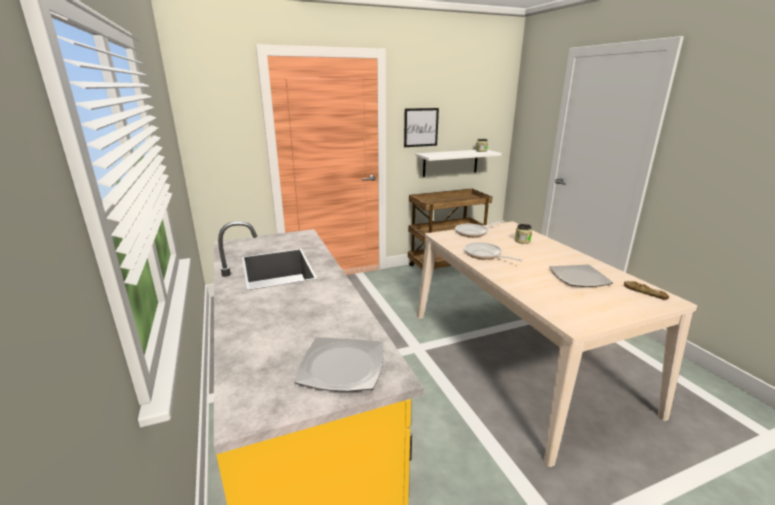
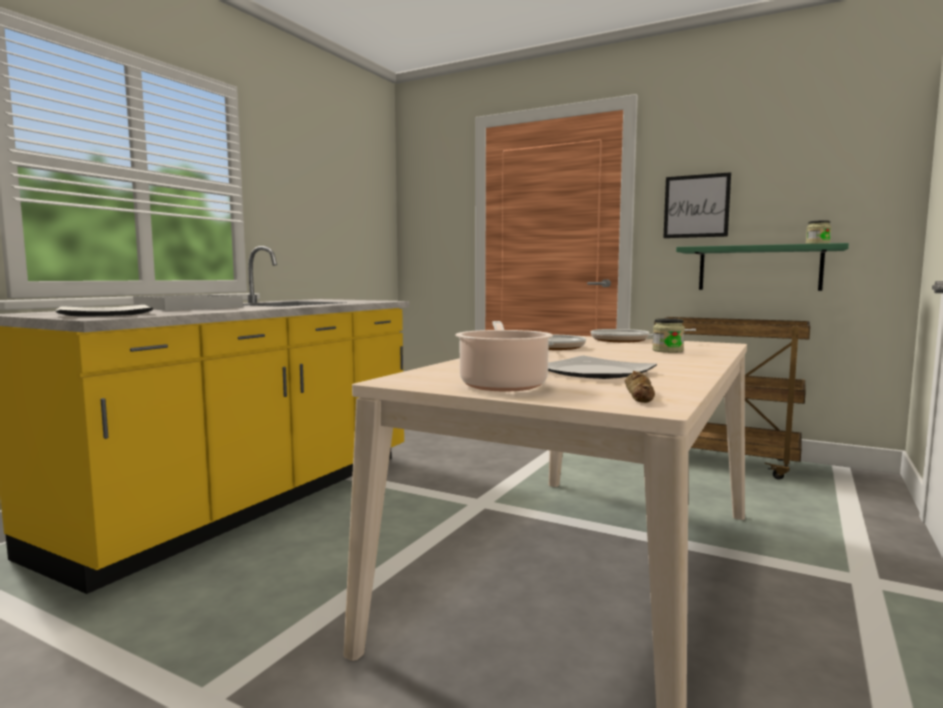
camera: 50 degrees right, 15 degrees down
(278, 314) = (188, 307): none -> white tray
(450, 162) = (759, 268): white shelf -> green shelf
(601, 306) = (503, 384): none -> cooking pot

